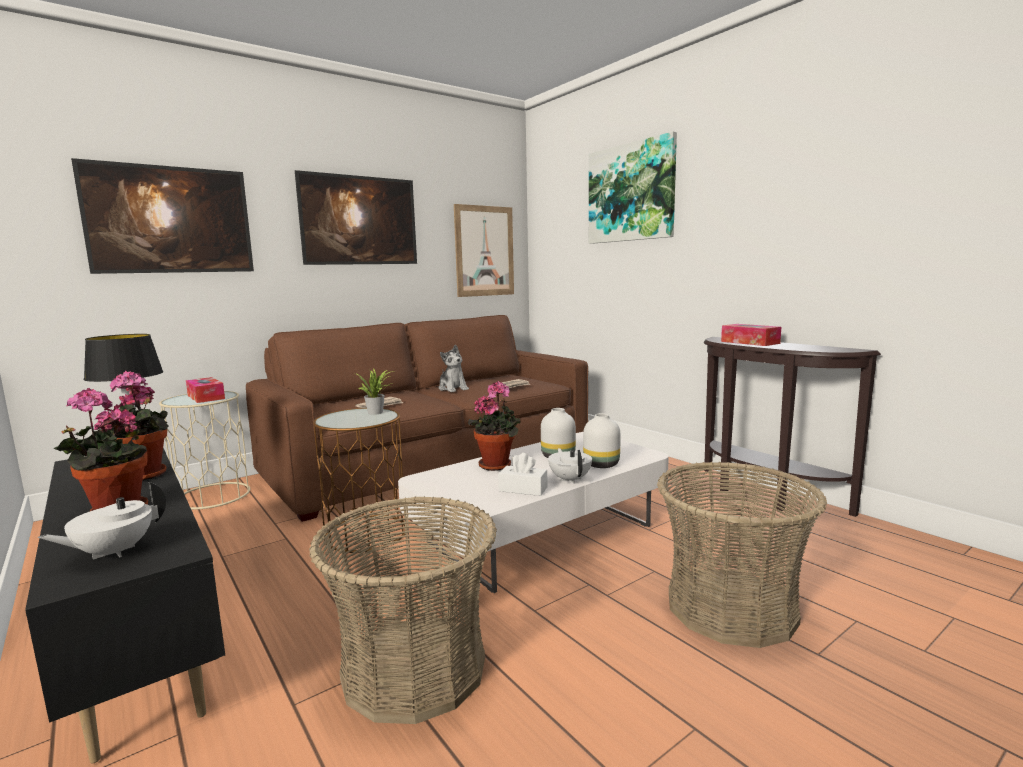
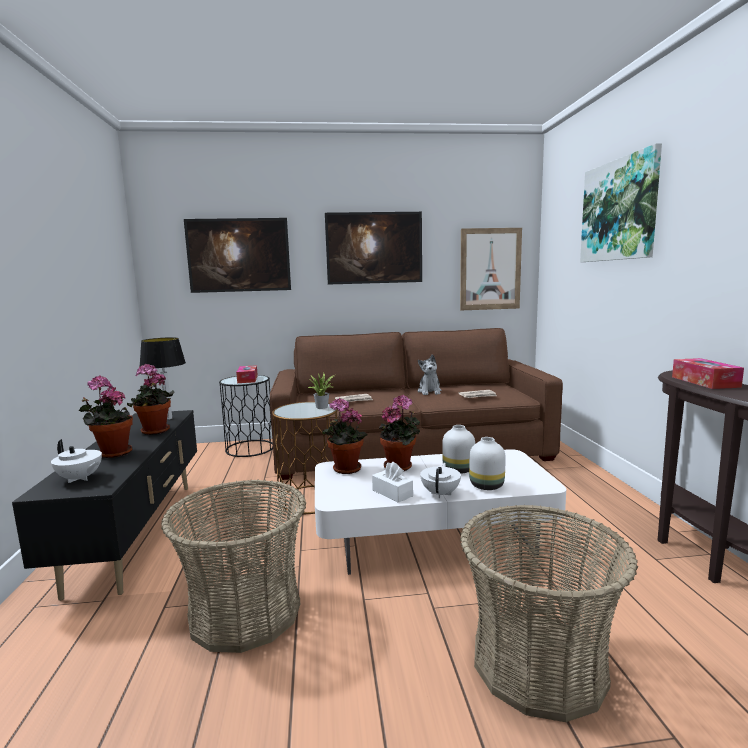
camera: 30 degrees right, 0 degrees up
(113, 552) = (80, 479): white teapot -> white teapot turned 135 degrees counterclockwise
(213, 495) = (250, 448): beige side table -> black side table
(440, 479) = (344, 470): none -> potted plant

